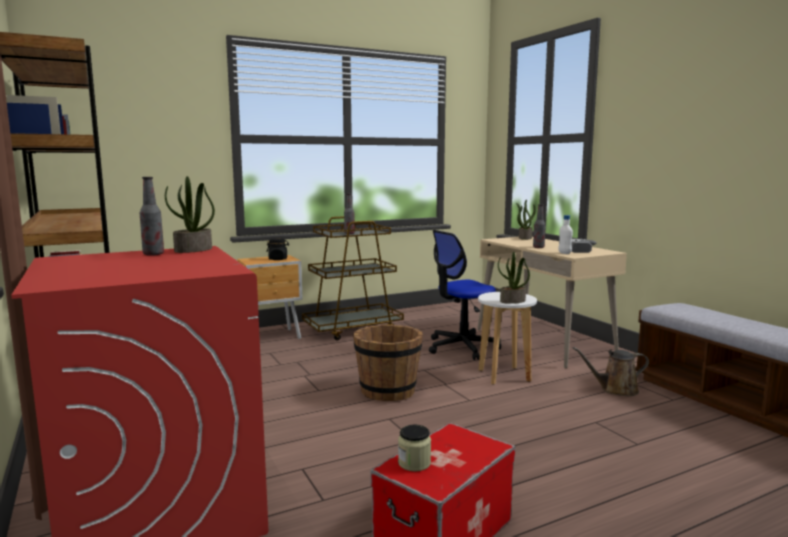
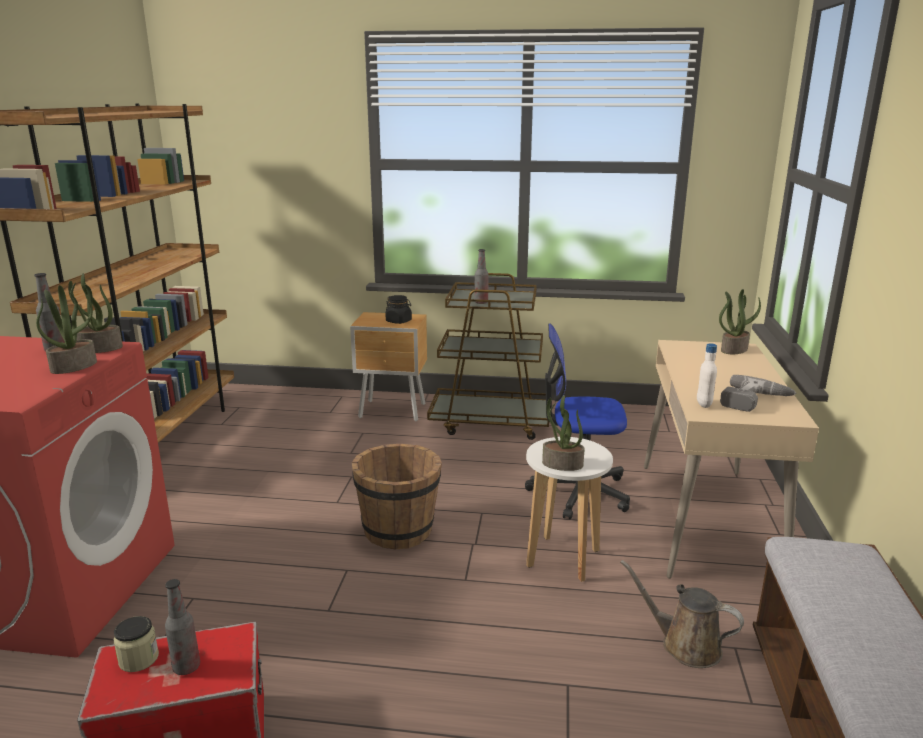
camera: 35 degrees right, 10 degrees up
(207, 256) = (74, 366): none -> potted plant
(538, 247) = (697, 379): bottle -> bottle (186, 667)

